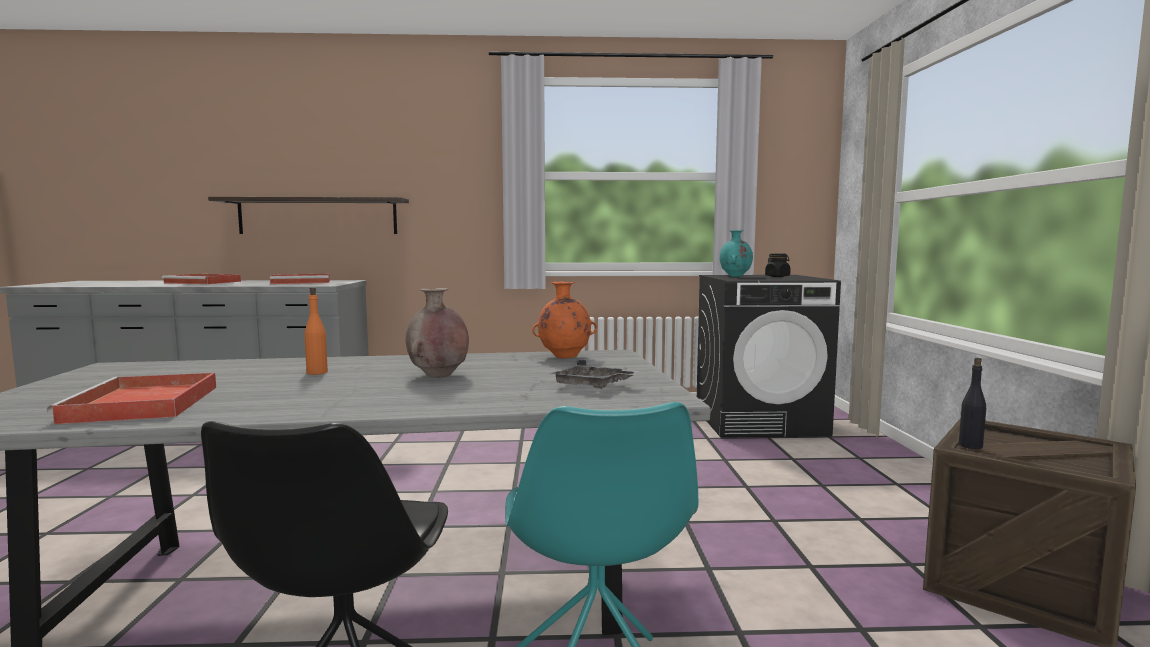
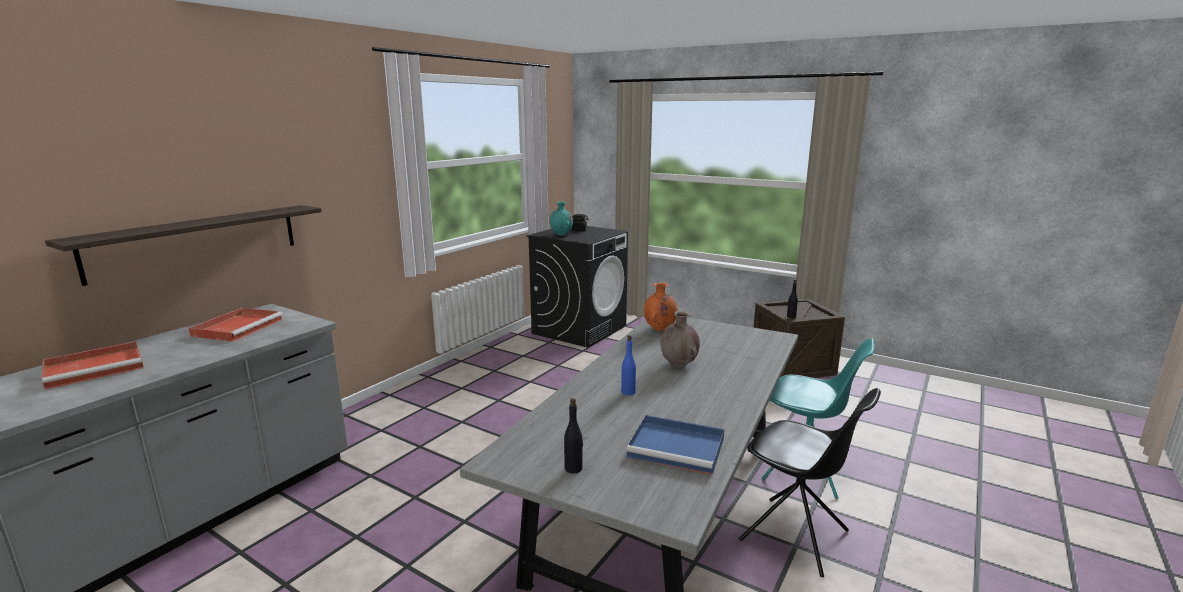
camera: 55 degrees left, 10 degrees up
(87, 383) = (573, 468): none -> black bottle
(143, 404) = (678, 448): red tray -> blue tray
(317, 372) = (628, 392): orange bottle -> blue bottle
(593, 386) = (741, 341): grey tray -> none

